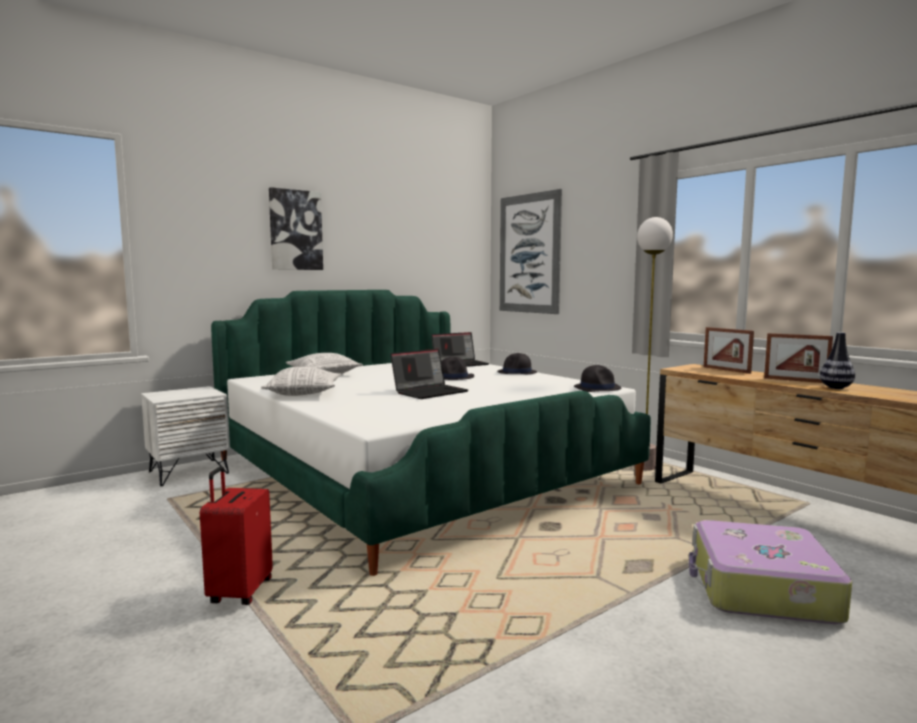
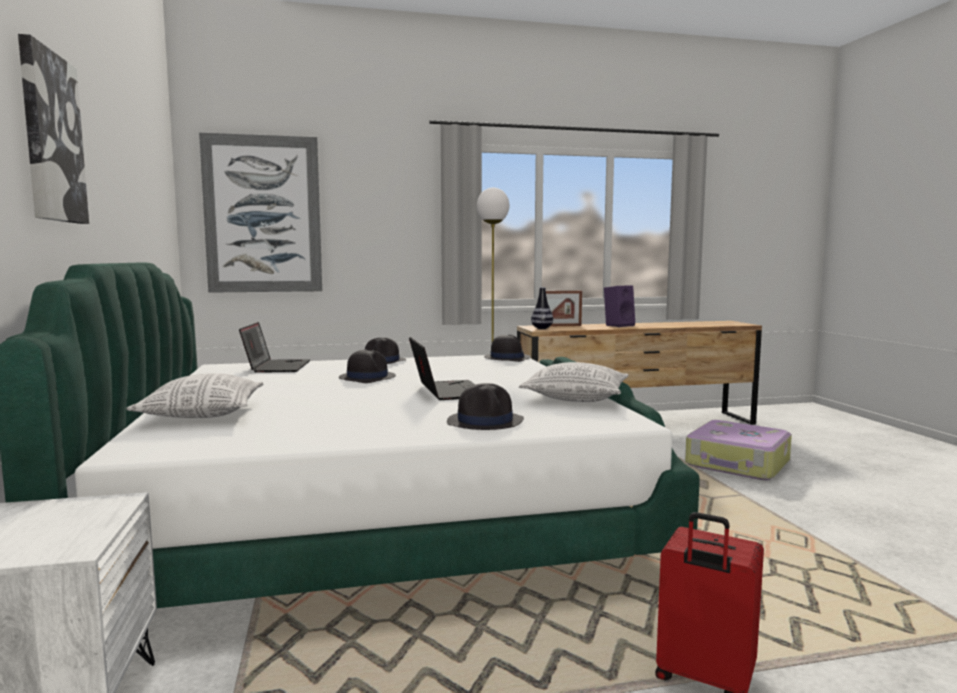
camera: 65 degrees left, 0 degrees up
(303, 393) = (358, 433): pillow -> pillow (576, 398)
(348, 405) = (485, 422): none -> black hat
(795, 380) = (618, 325): picture frame -> purple speaker
(836, 388) = (652, 325): vase -> vase (542, 328)

